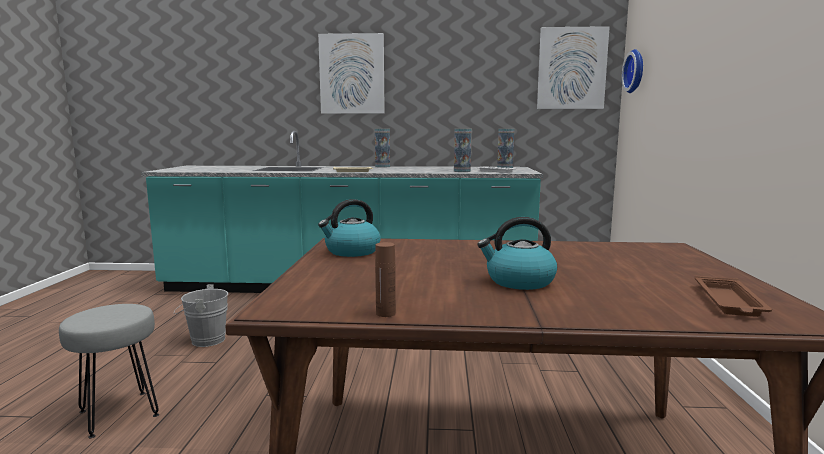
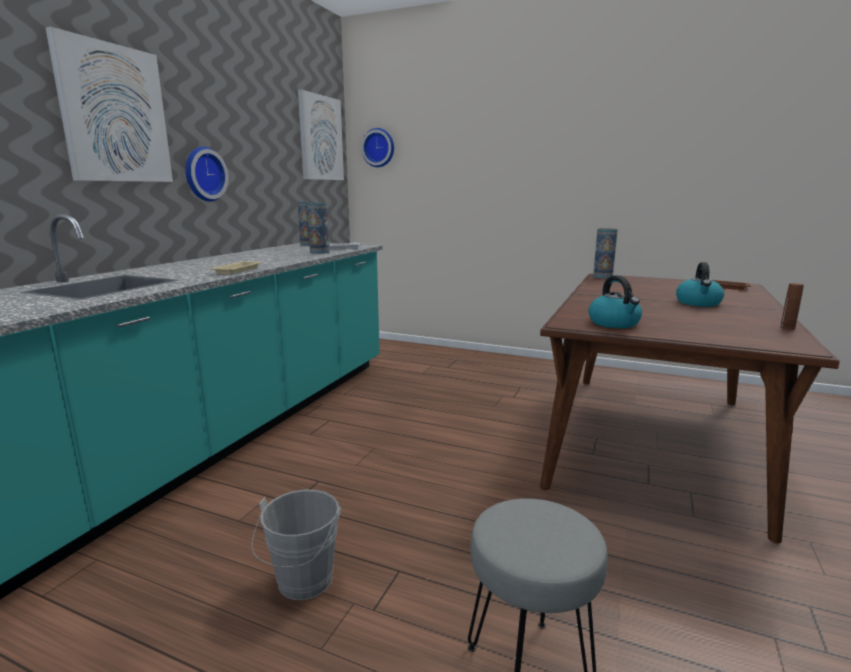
camera: 70 degrees left, 5 degrees up
(382, 166) = (194, 261): vase -> vase (602, 276)
(415, 107) = (203, 174): none -> wall clock

